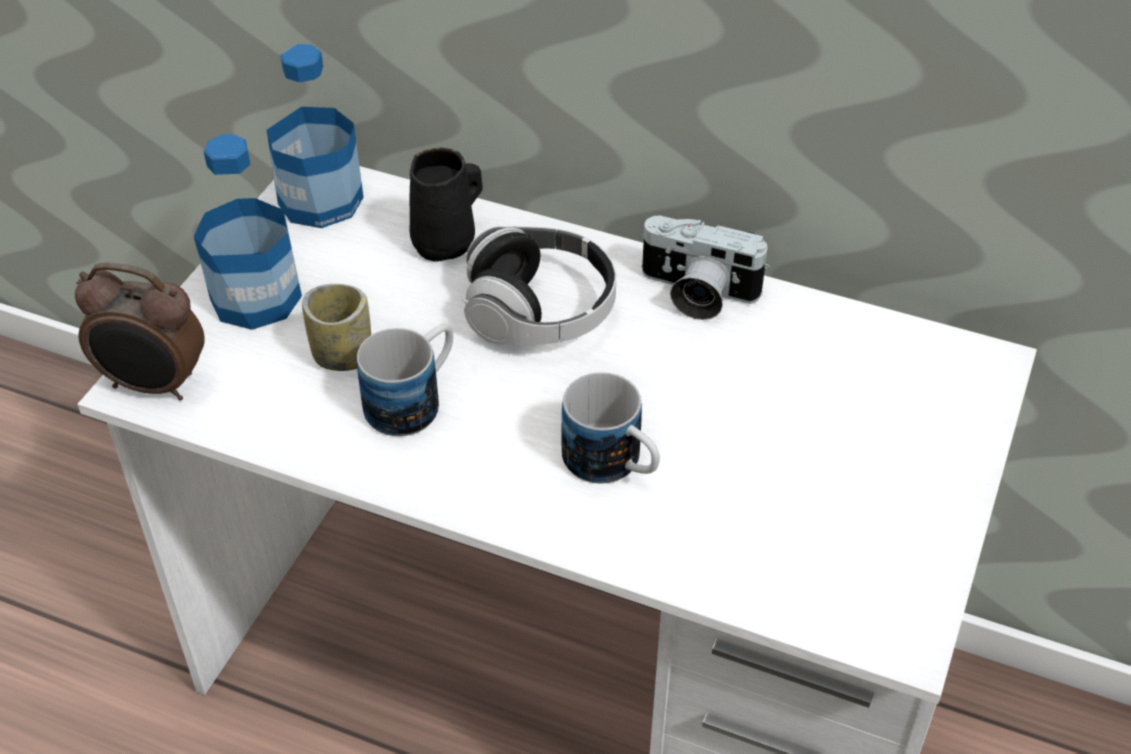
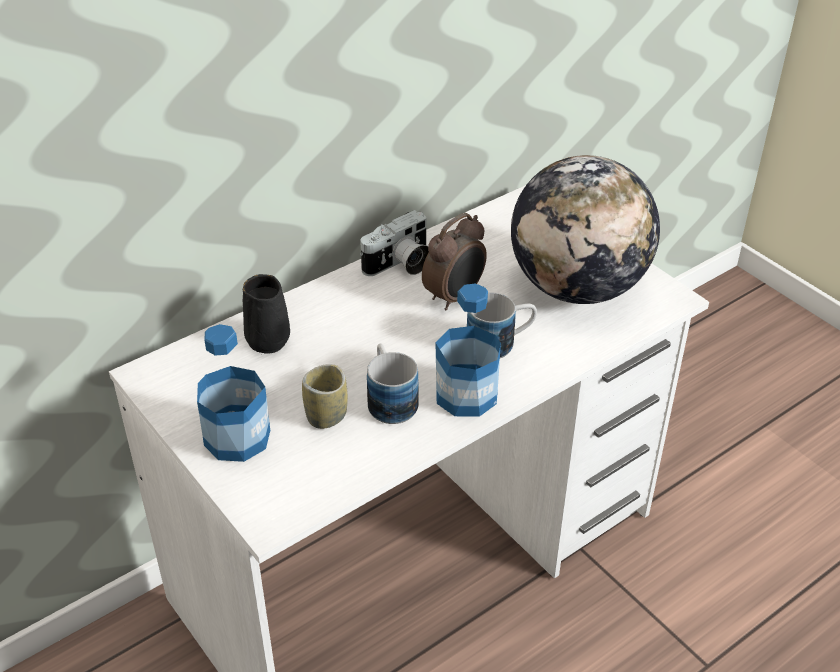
camera: 60 degrees left, 5 degrees down
(154, 385) = (276, 511): alarm clock -> alarm clock (455, 297)
(320, 200) = (172, 378): bottle -> bottle (466, 395)
(540, 312) = (362, 325): headphones -> none
(818, 505) = (577, 287): none -> globe

